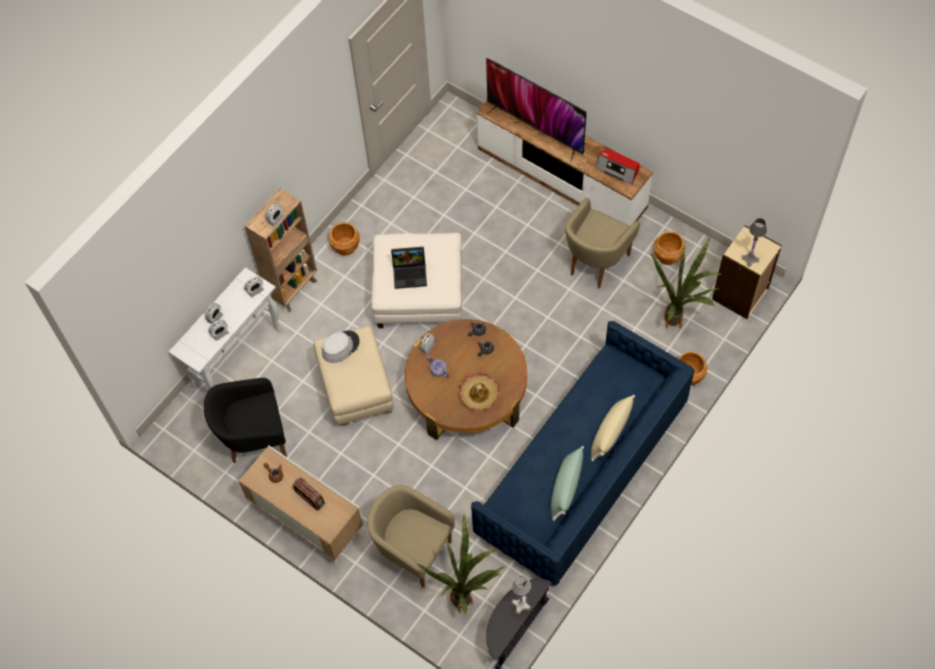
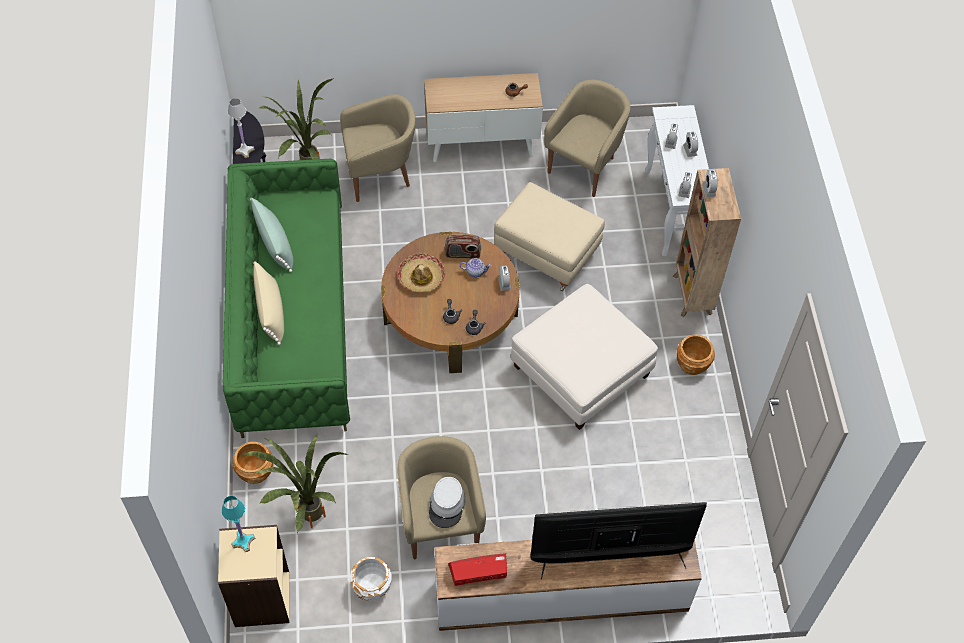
camera: 135 degrees right, 5 degrees down
(254, 440) = (585, 166): black armchair -> beige armchair
(310, 497) = (471, 95): radio -> radio (462, 254)
(340, 347) = (575, 225): grey hat -> grey hat (447, 505)
(410, 273) = (584, 329): laptop -> none
(581, 470) = (292, 321): blue sofa -> green sofa
(667, 256) = (372, 587): brown planter -> white planter
(750, 259) = (243, 541): grey table lamp -> turquoise table lamp

